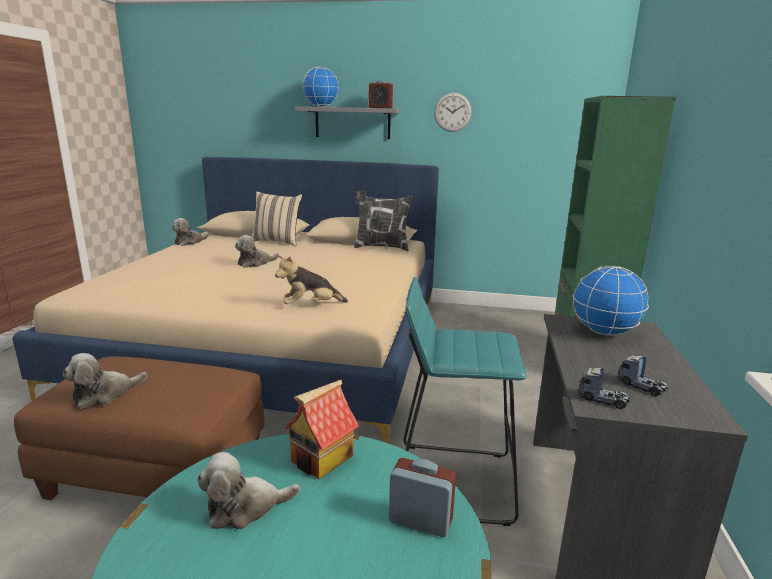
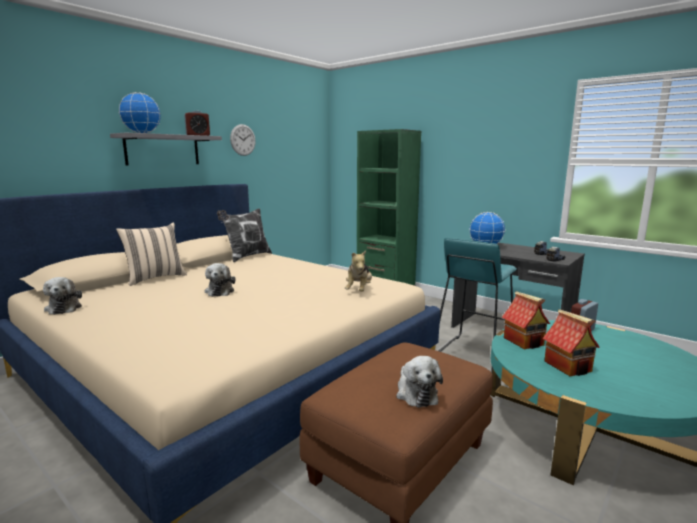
camera: 60 degrees left, 5 degrees down
(245, 507) = (568, 366): plush toy -> toy house

